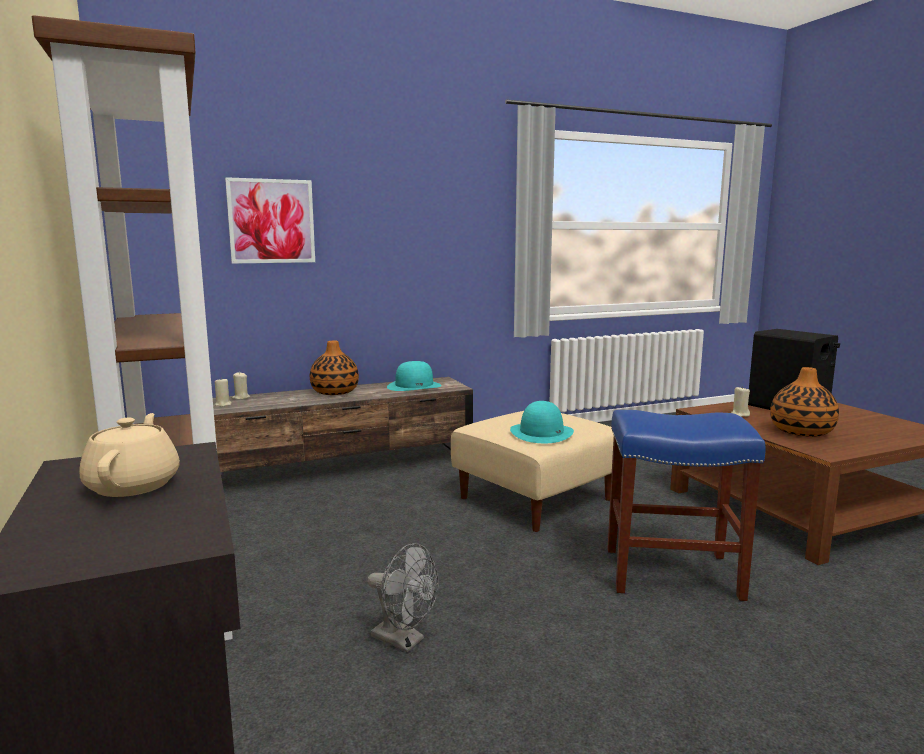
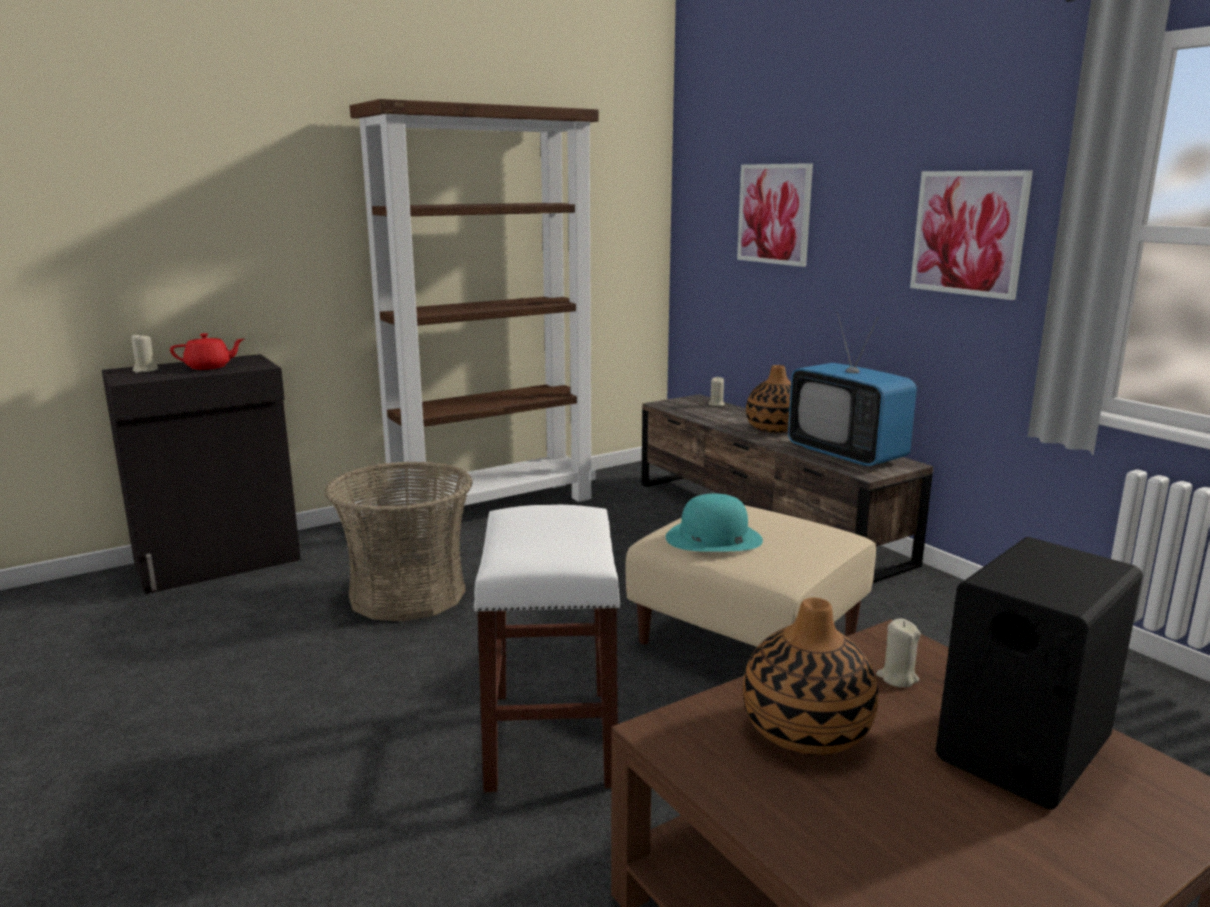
camera: 80 degrees right, 5 degrees up
(134, 485) = (209, 367): beige teapot -> red teapot
(223, 404) = (686, 403): beige candle -> beige candle (145, 370)
(404, 640) = (408, 594): grey fan -> basket
(414, 386) = (846, 454): turquoise hat -> television
(448, 229) = (969, 233): none -> picture
(670, 573) = (550, 736): blue stool -> white stool

